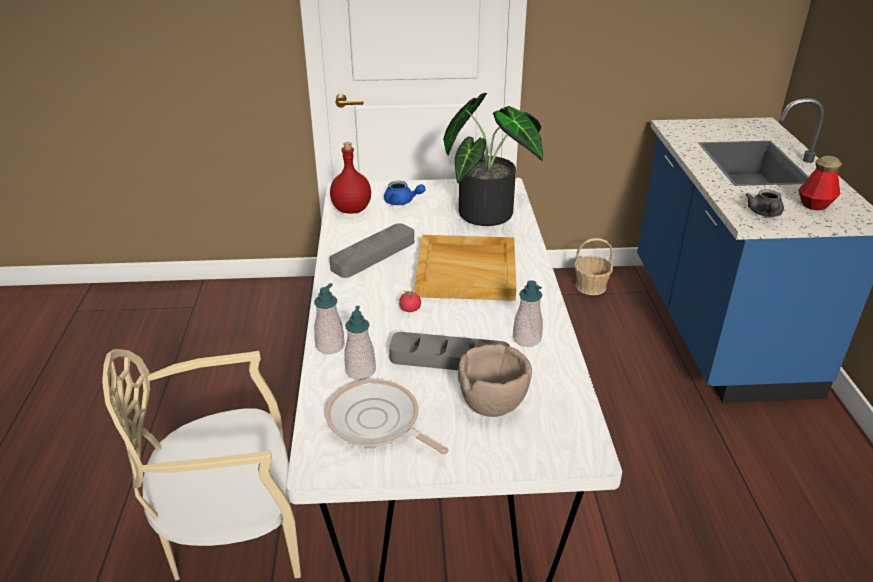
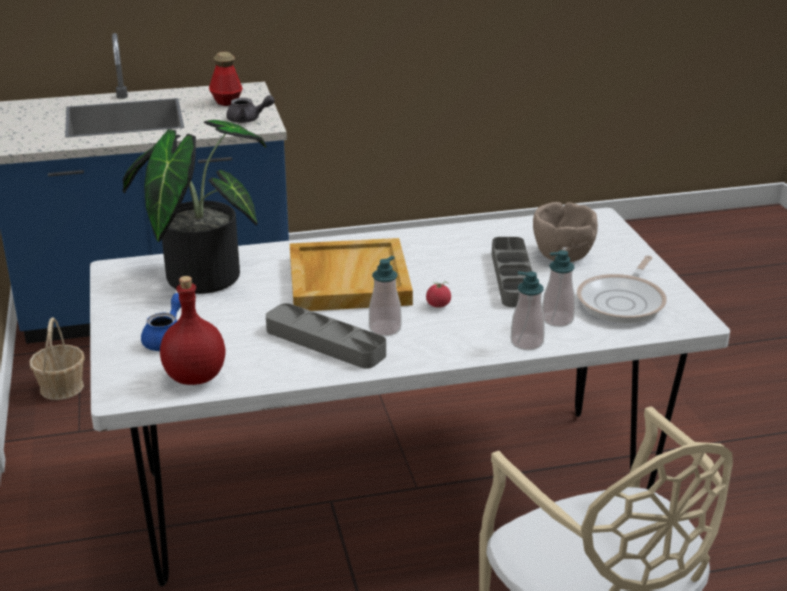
camera: 100 degrees left, 5 degrees down
(527, 339) = (463, 244): soap dispenser -> soap dispenser (385, 329)

